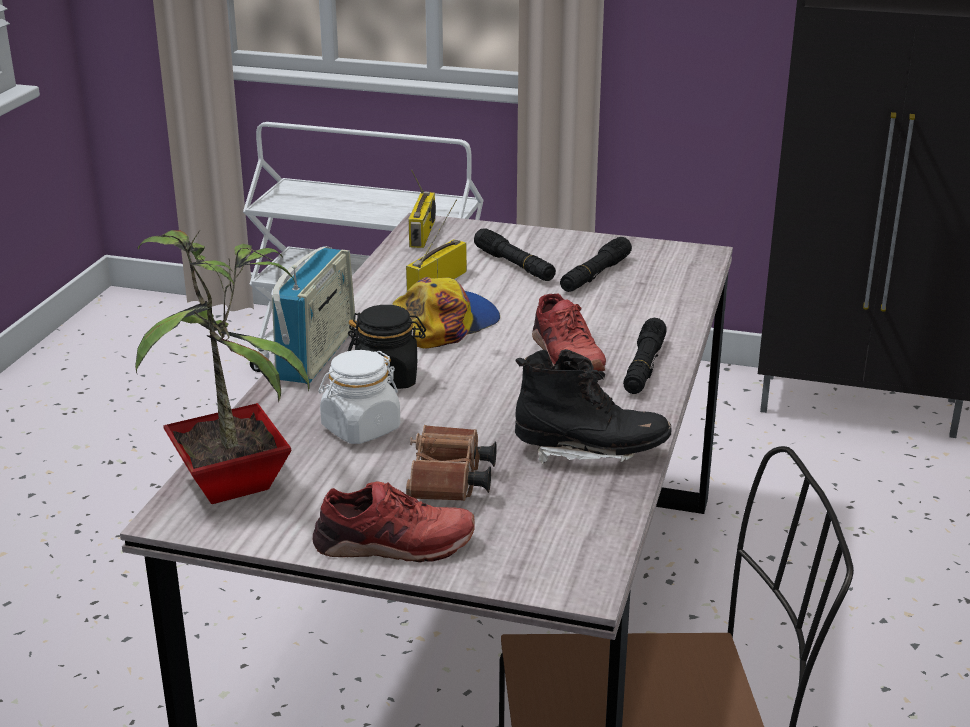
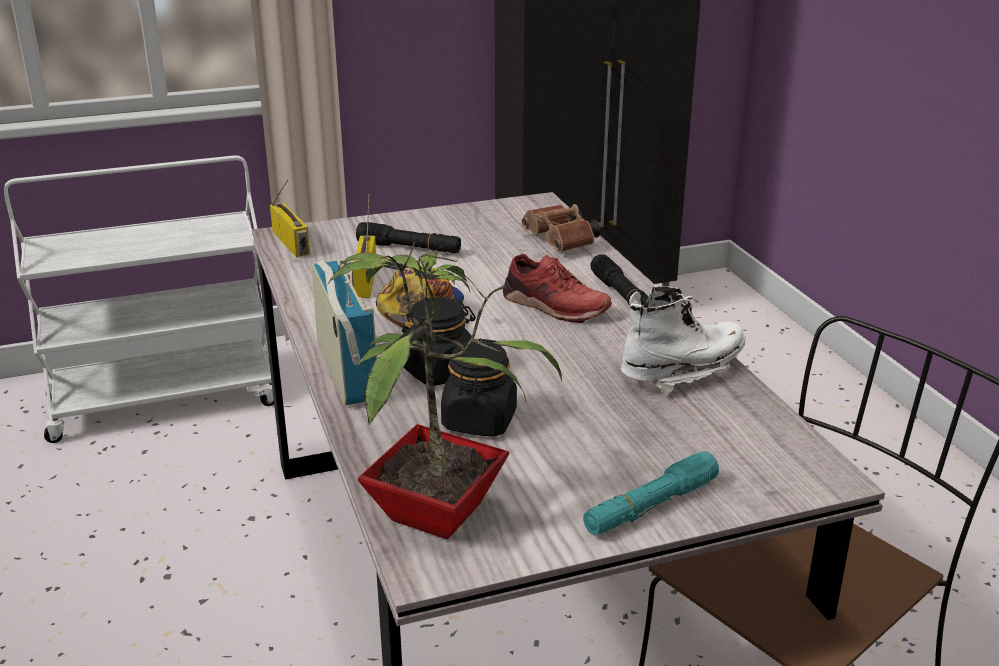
camera: 35 degrees left, 0 degrees up
(360, 428) = (479, 421): white jar -> black jar
(393, 544) = (650, 506): red shoe -> turquoise flashlight
(450, 484) = (619, 438): brown binoculars -> brown binoculars (562, 243)
(590, 452) = (682, 373): black boot -> white boot
(595, 275) = (484, 238): black flashlight -> none

